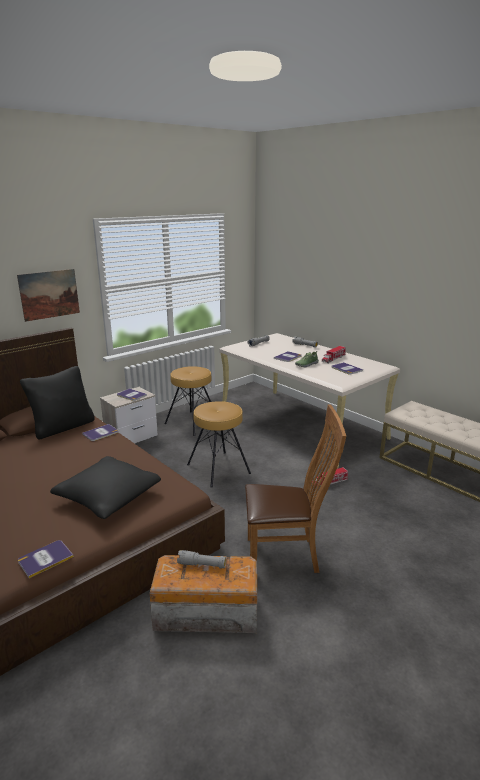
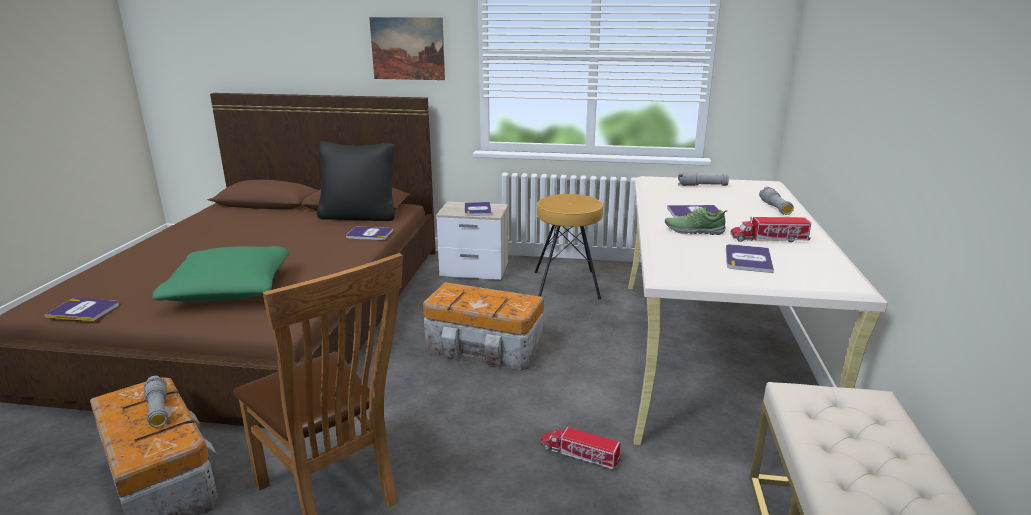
camera: 50 degrees right, 0 degrees up
(108, 497) = (230, 290): black pillow -> green pillow
(218, 468) = (485, 349): brown stool -> storage box

